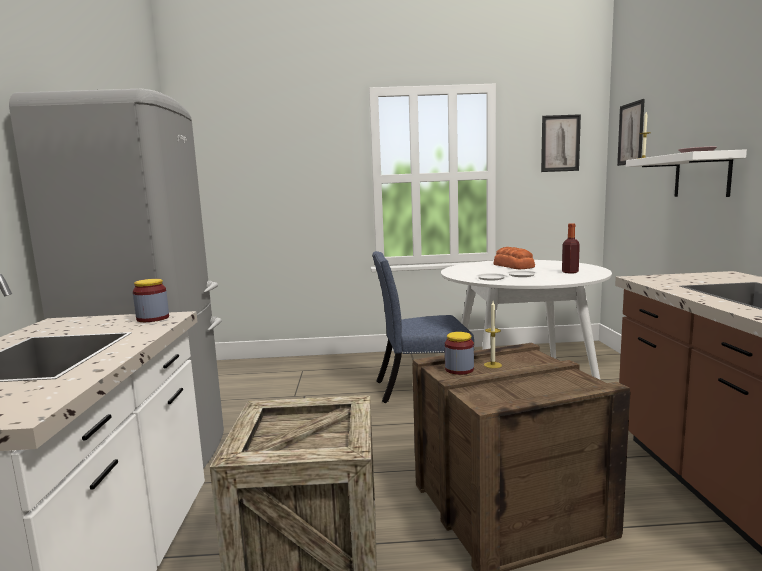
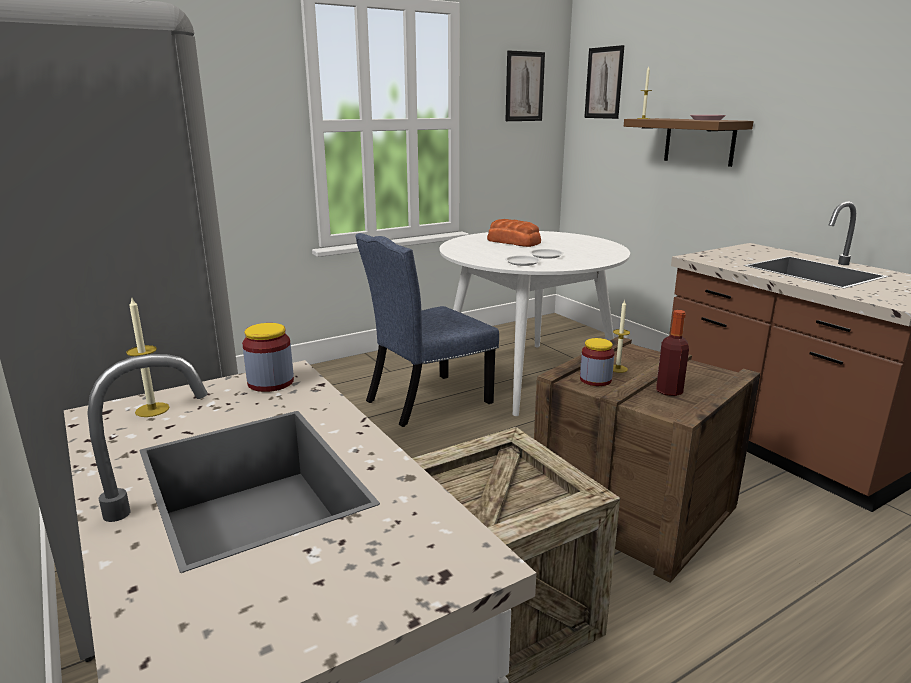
camera: 30 degrees left, 10 degrees up
(76, 322) = (152, 410): none -> candle
(570, 272) = (586, 248): bottle -> bottle (669, 391)
(702, 175) = (699, 141): white shelf -> brown shelf

